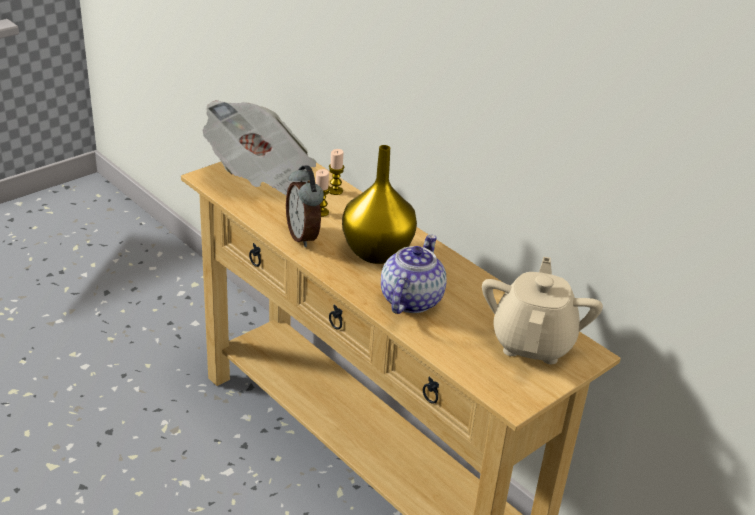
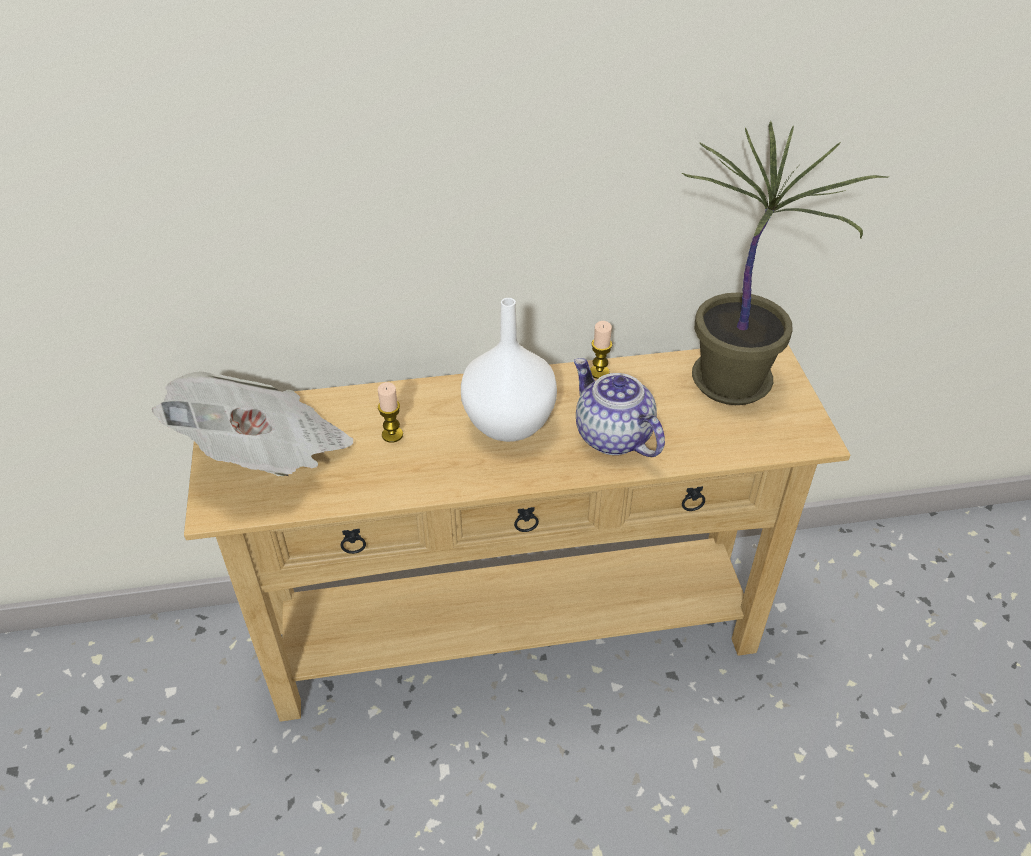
camera: 55 degrees left, 10 degrees up
(304, 236) = (430, 471): alarm clock -> none
(335, 191) = (358, 403): candle -> candle (599, 372)
(375, 252) = (507, 424): yellow vase -> white vase
(533, 342) = (734, 383): beige teapot -> potted plant

